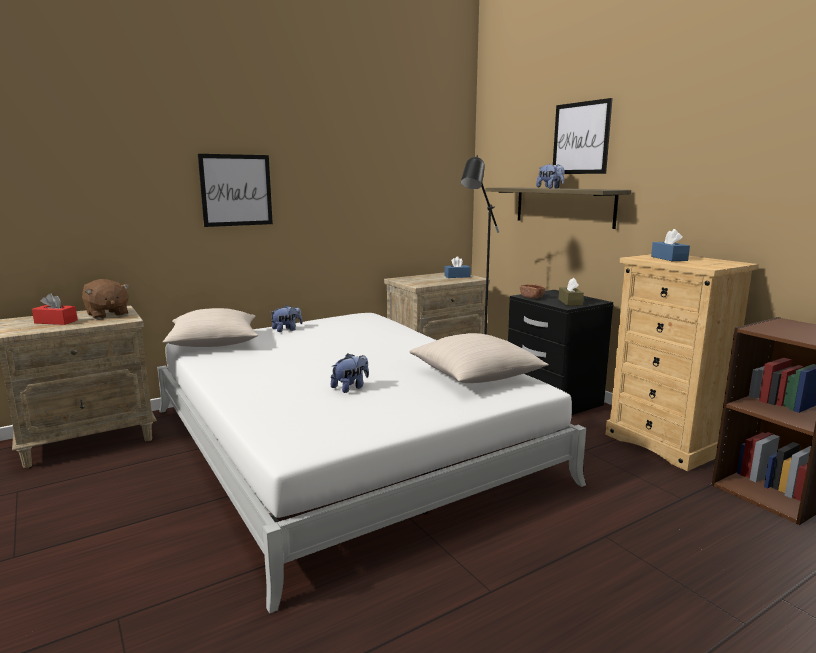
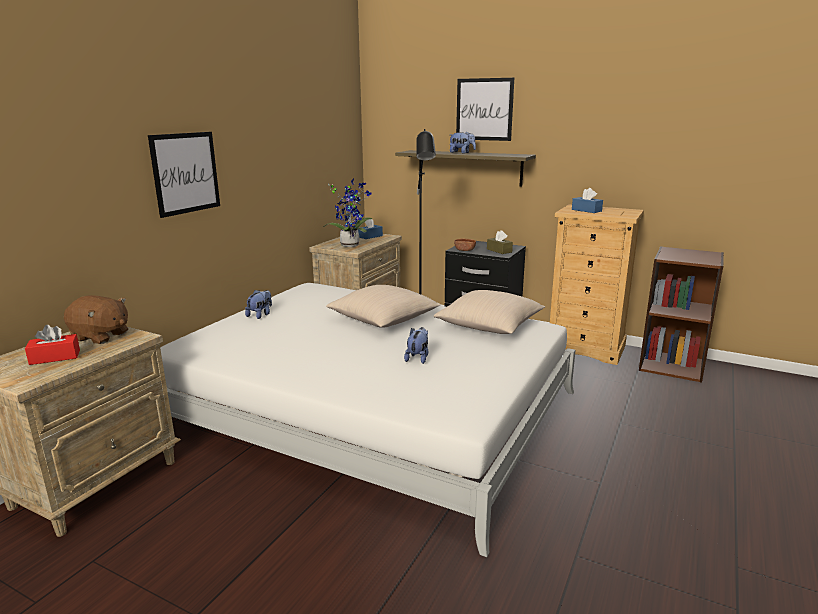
camera: 30 degrees left, 5 degrees up
(214, 343) = (209, 344): beige pillow -> beige pillow (383, 320)
(424, 280) = (351, 245): none -> potted plant

